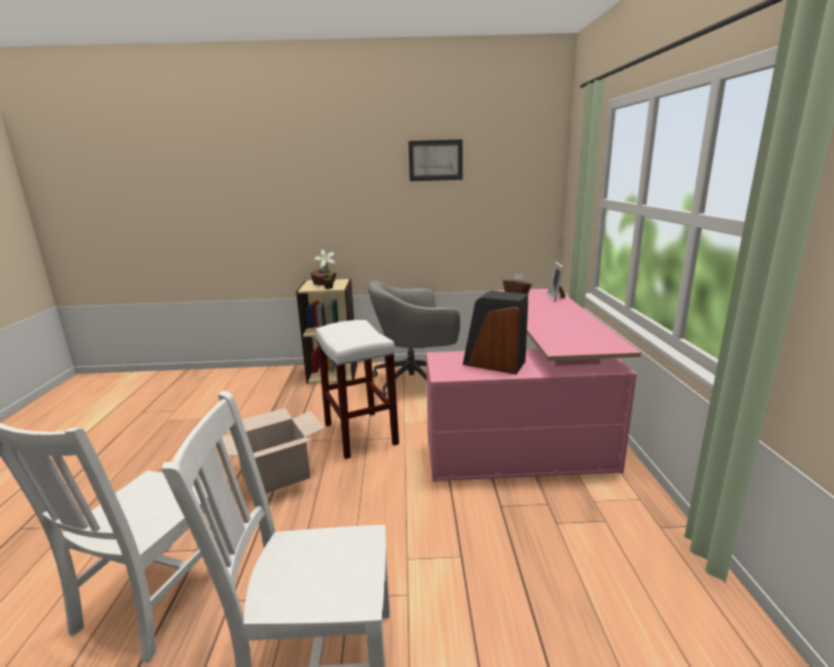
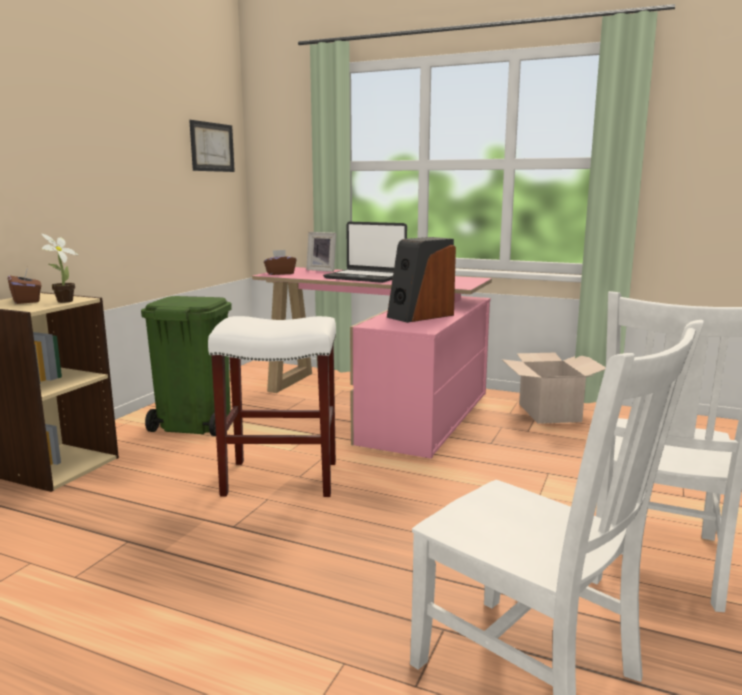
camera: 65 degrees left, 5 degrees down
(275, 476) = (317, 550): cardboard box -> cardboard box (550, 413)
(415, 381) = (194, 424): grey office chair -> green trash can
(435, 160) = (132, 104): picture -> picture (212, 147)
(546, 314) = (365, 277): none -> laptop

